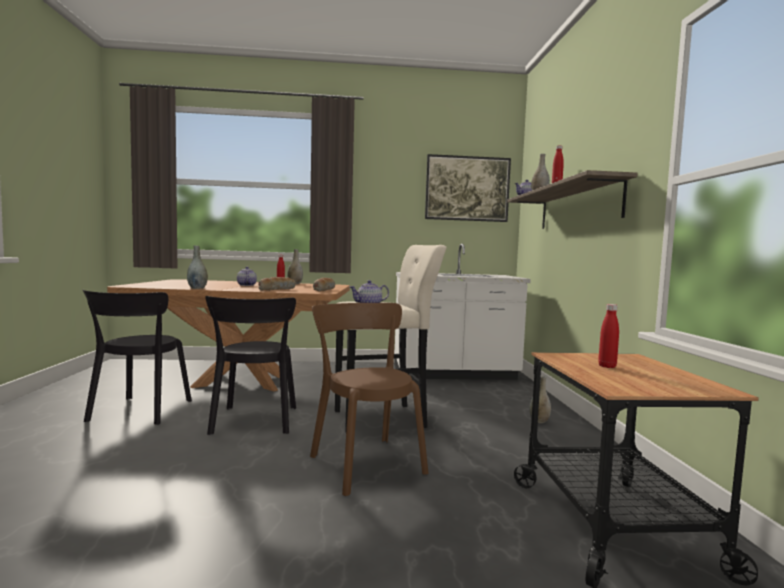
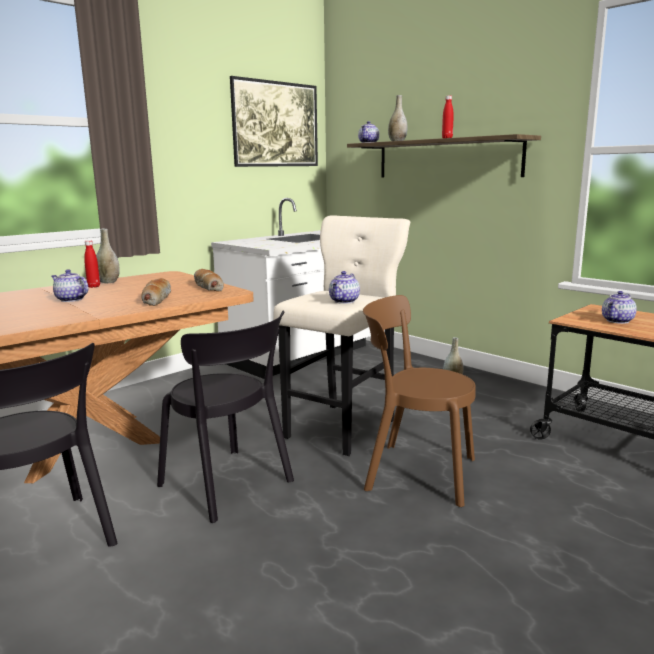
camera: 40 degrees left, 10 degrees up
(197, 288) = (47, 322): grey vase -> none
(607, 366) = (618, 321): red bottle -> teapot

